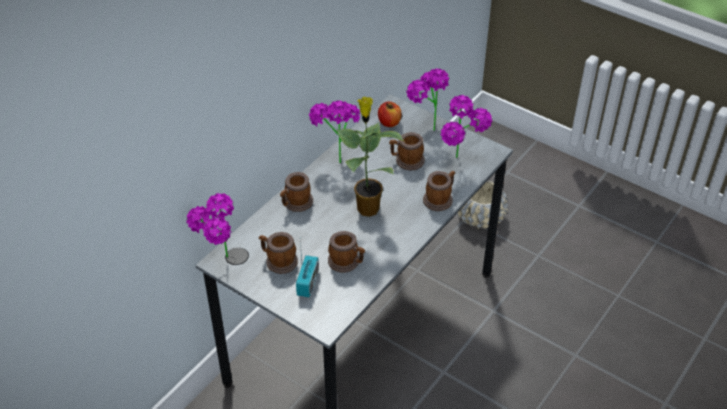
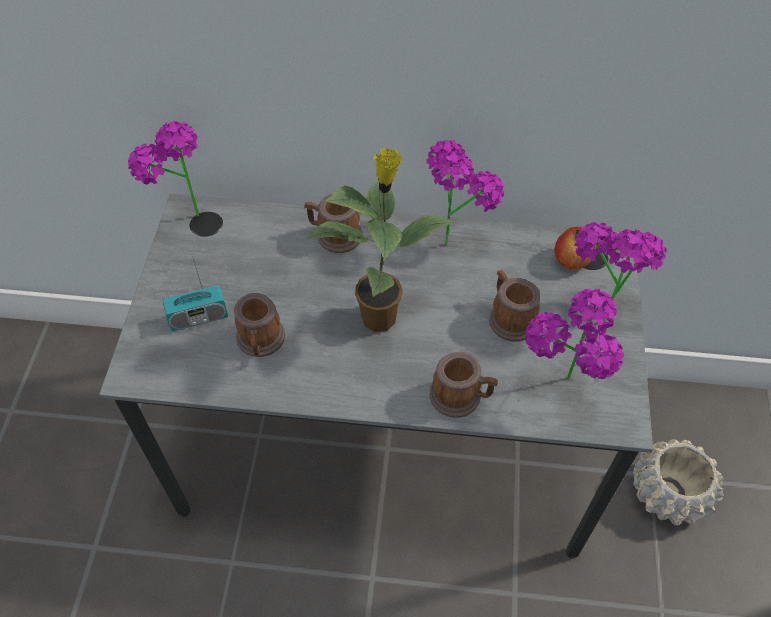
camera: 60 degrees right, 10 degrees up
(278, 261) = (220, 268): mug -> none

